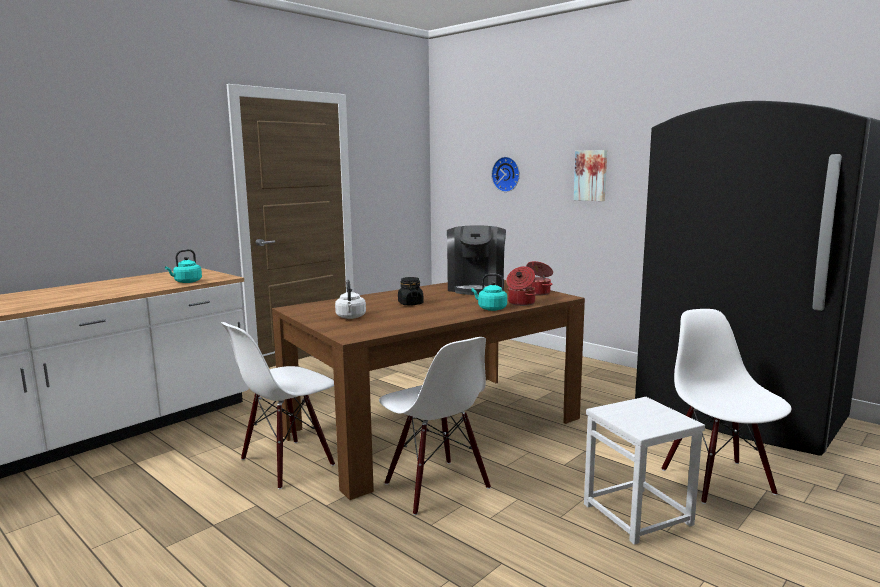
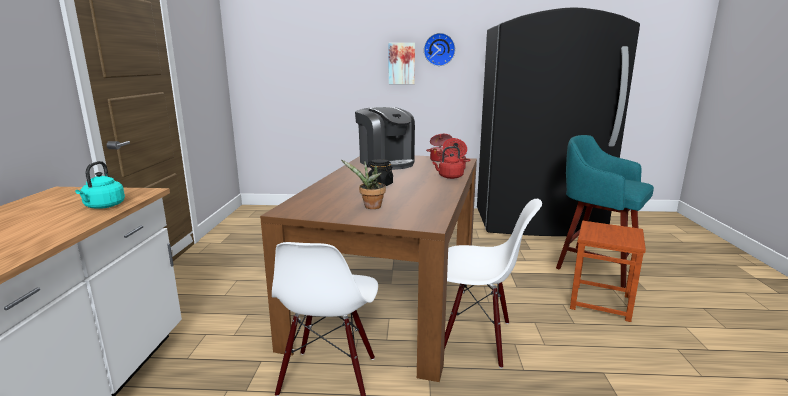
camera: 40 degrees left, 5 degrees up
(351, 317) = (370, 207): white kettle -> potted plant
(490, 309) = (449, 177): turquoise kettle -> red kettle
(507, 174) = (319, 63): wall clock -> wall clock (439, 49)
(638, 514) = (600, 302): white stool -> brown stool
(718, 481) = (595, 265): white chair -> turquoise stool

